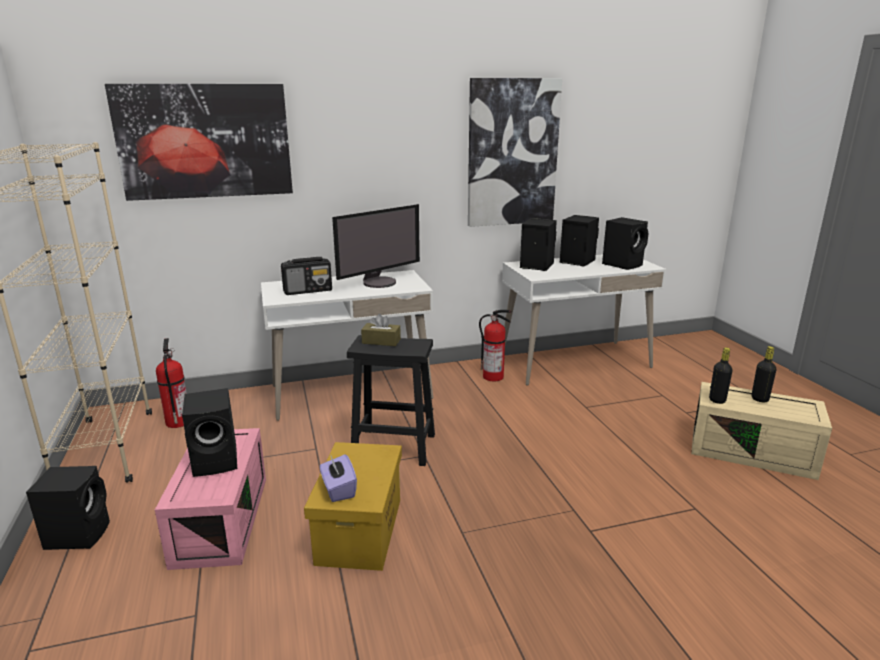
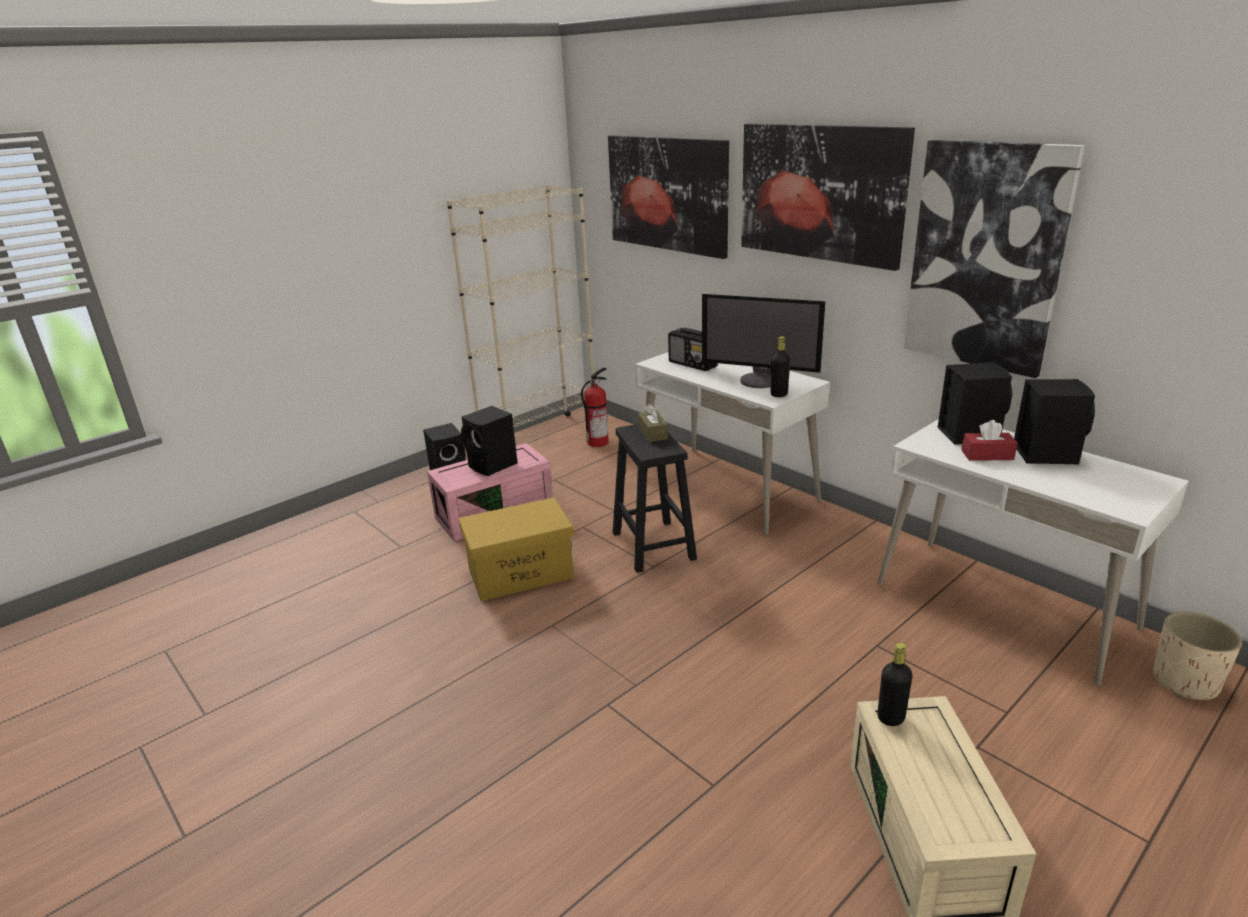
camera: 65 degrees right, 5 degrees up
(338, 490) = (487, 522): purple tissue box -> none
(384, 123) = (820, 193): none -> picture
(494, 377) = (869, 556): fire extinguisher -> none
(566, 269) = (987, 455): none -> red tissue box
(623, 264) = (1098, 489): black speaker -> none
(658, 351) = (1184, 682): none -> beige planter
(759, 399) = (948, 765): black bottle -> black bottle (779, 394)

